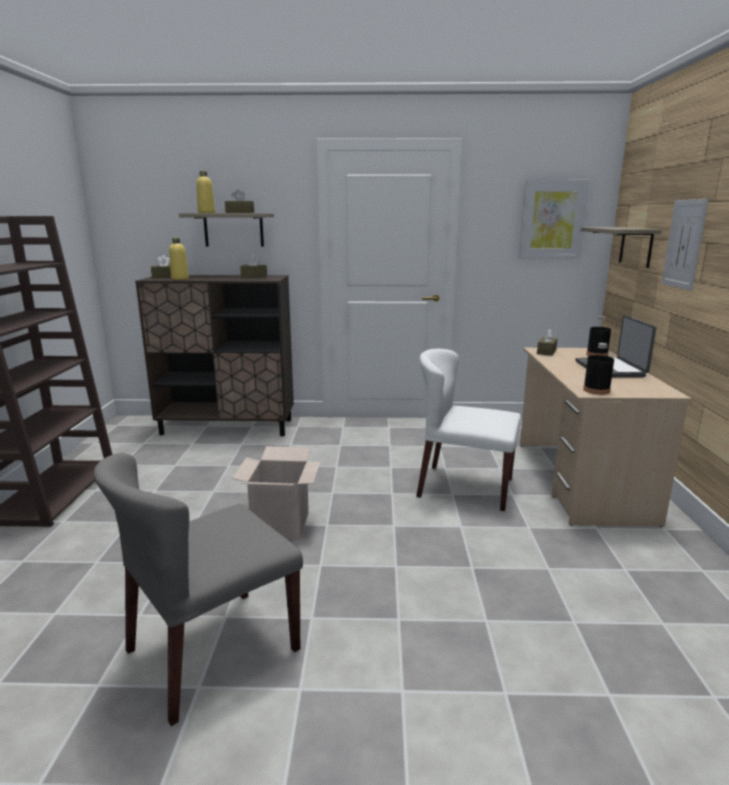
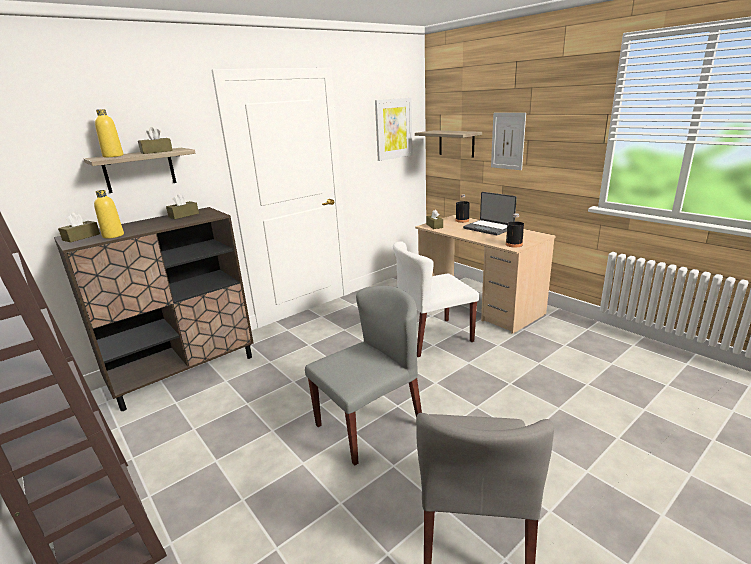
camera: 40 degrees left, 5 degrees up
(281, 525) = (369, 424): cardboard box -> grey chair

